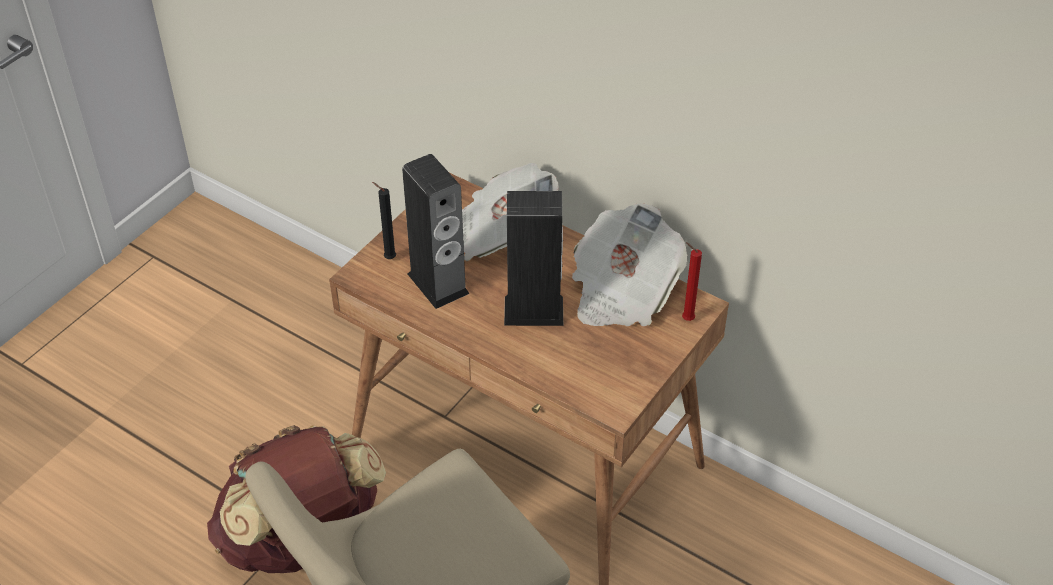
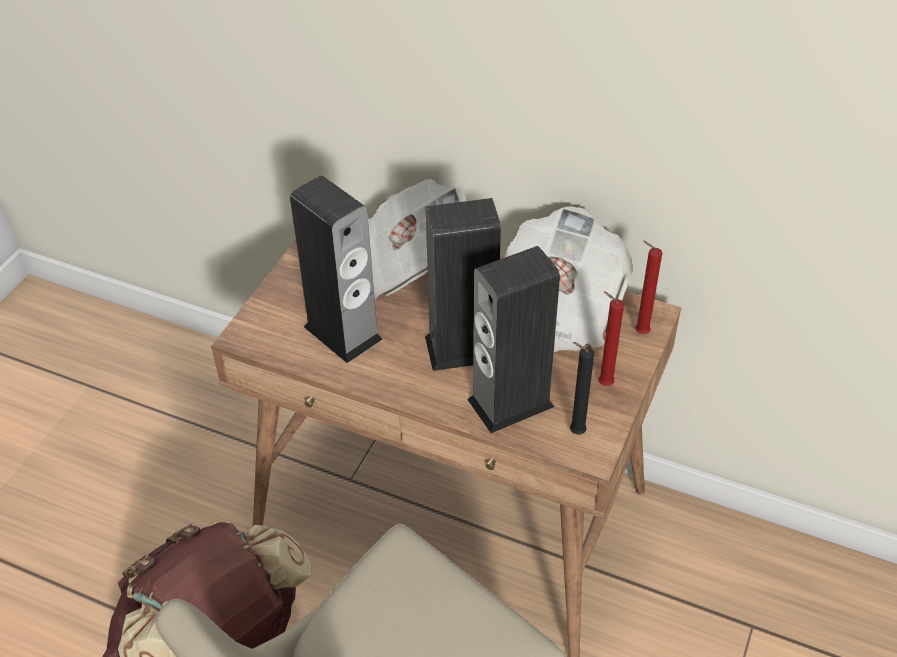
camera: 10 degrees left, 0 degrees up
(388, 258) = (277, 311): black candle -> black candle (574, 432)
(561, 361) = (510, 403): none -> speaker
(642, 356) = (603, 383): none -> red candle

